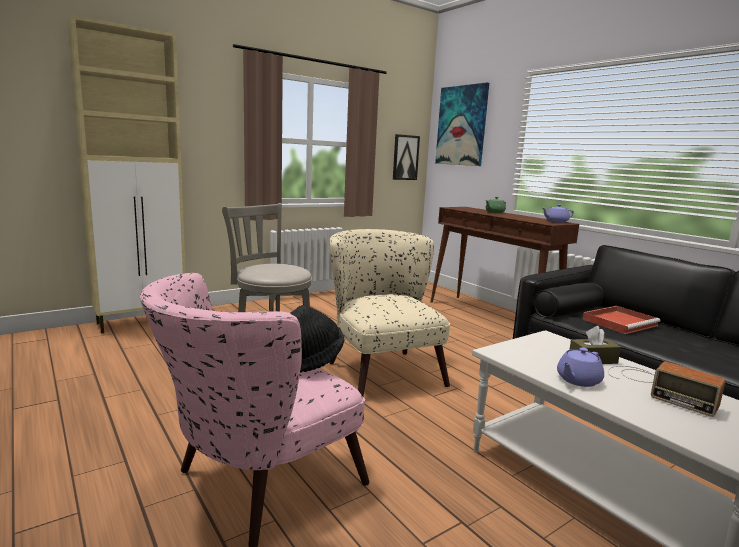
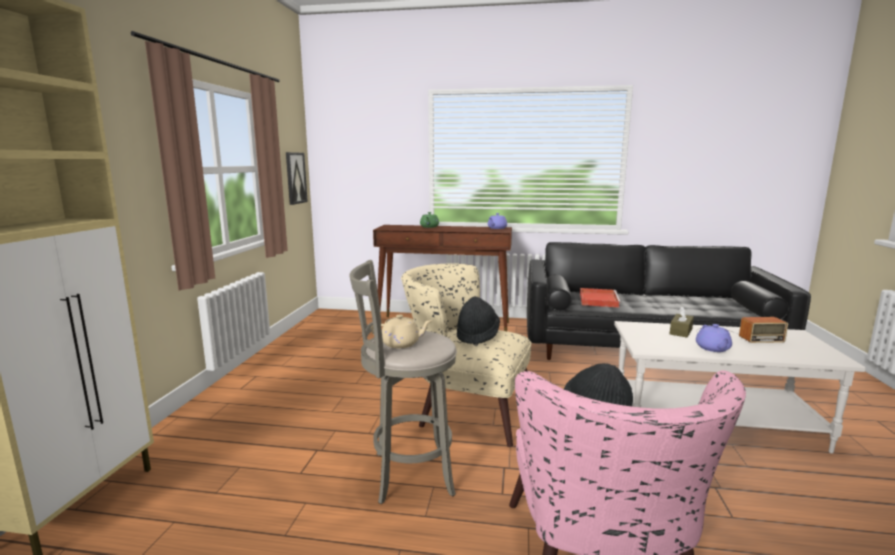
camera: 45 degrees left, 0 degrees up
(264, 267) = (401, 344): none -> beige teapot
(389, 299) = (477, 335): none -> black hat
(461, 126) = (354, 141): picture -> none

